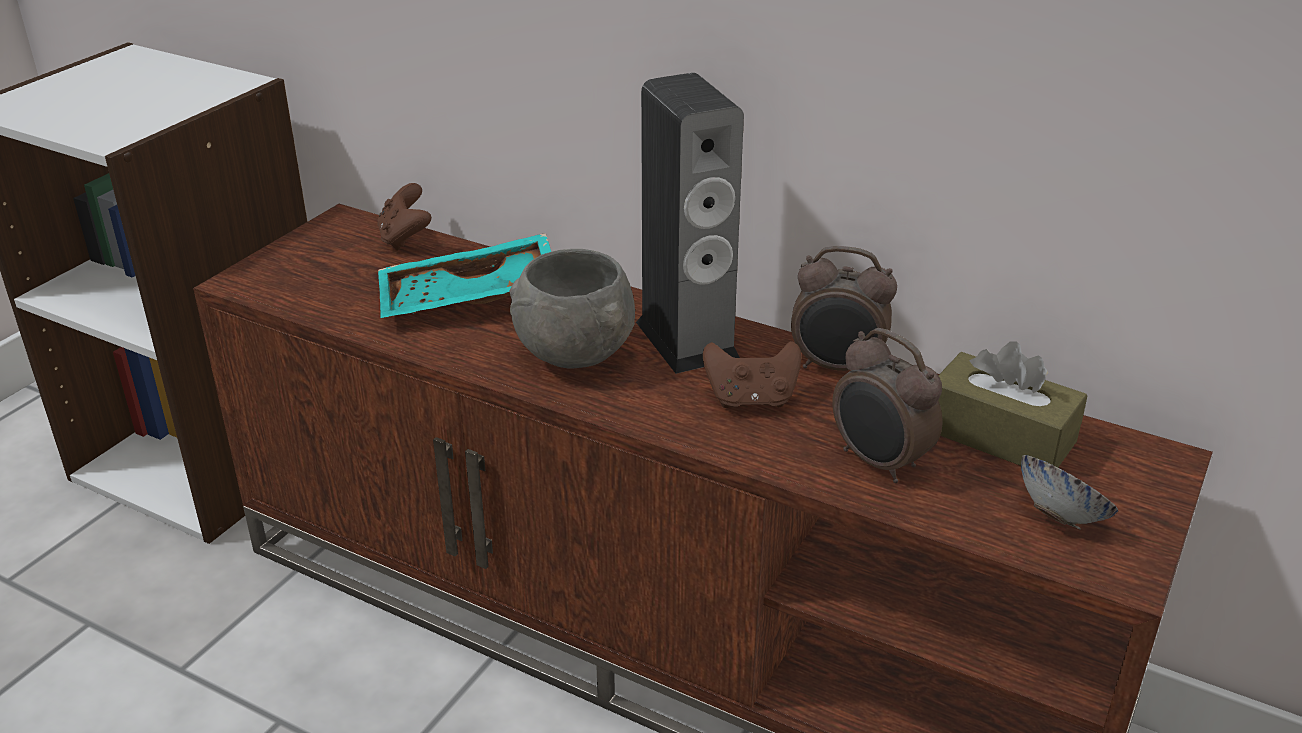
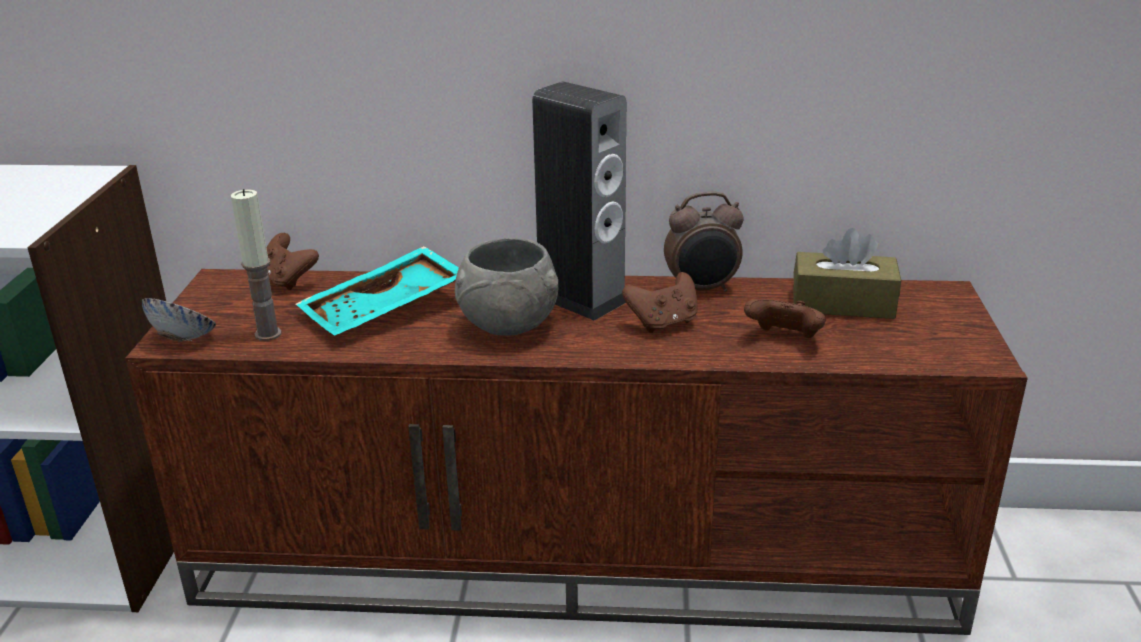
camera: 25 degrees left, 5 degrees down
(335, 297) = (268, 334): none -> candle
(878, 463) = (784, 339): alarm clock -> brown game controller
(1060, 517) = (922, 339): bowl -> bowl (183, 339)

